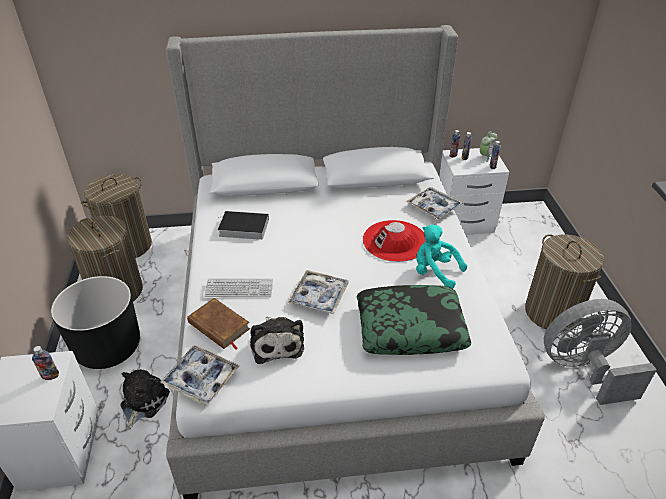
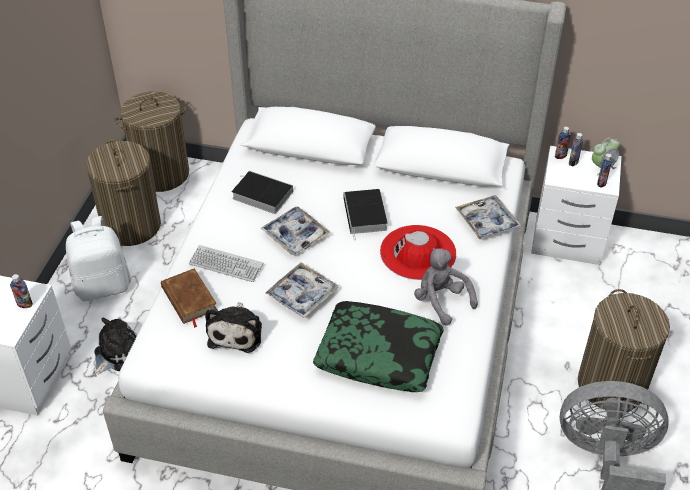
camera: 20 degrees right, 5 degrees up
(108, 347) = (103, 286): black planter -> white backpack
(201, 379) = (151, 347): tray -> tray (295, 235)
(338, 224) = (365, 215): none -> book
(435, 272) = (441, 301): turquoise plush toy -> grey plush toy

